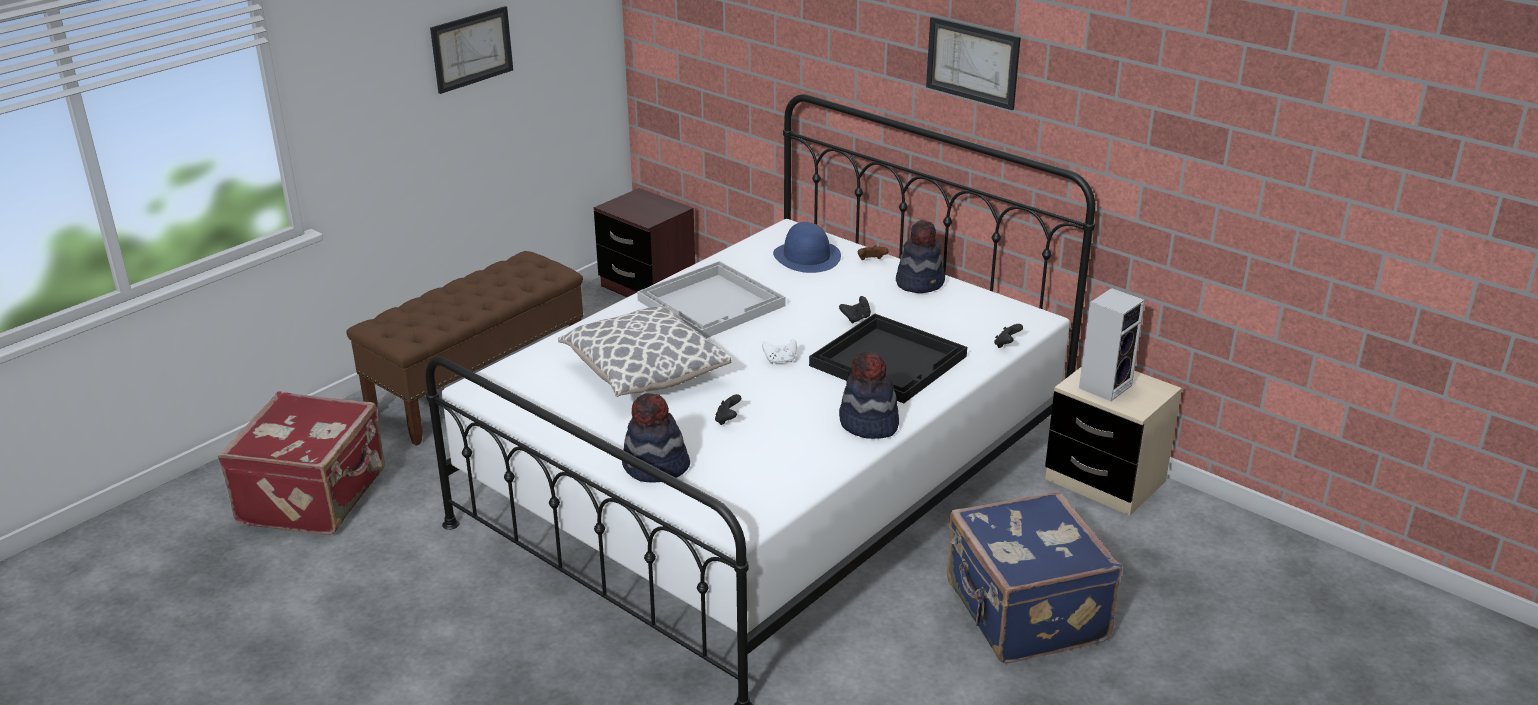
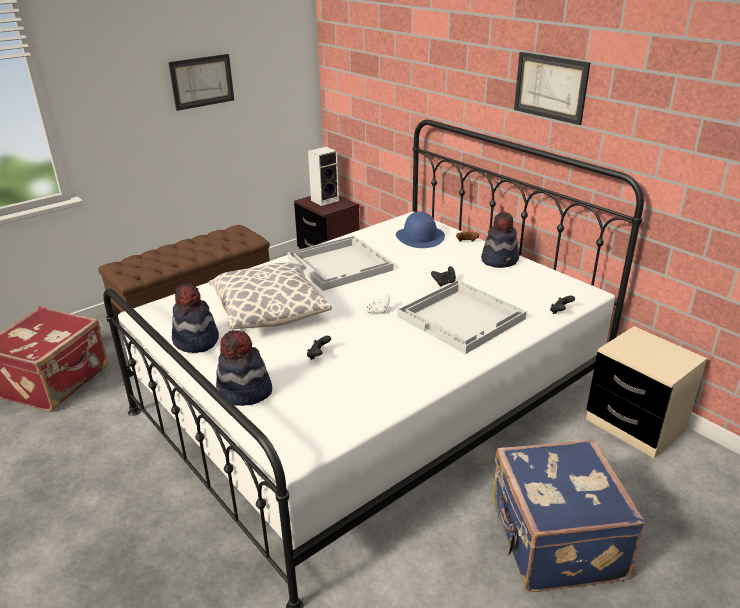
camera: 10 degrees right, 0 degrees up
(868, 424) = (431, 369): hat -> hat (196, 341)
(890, 361) = (462, 317): black tray -> white tray
(1105, 385) = (641, 351): speaker -> speaker (325, 200)

